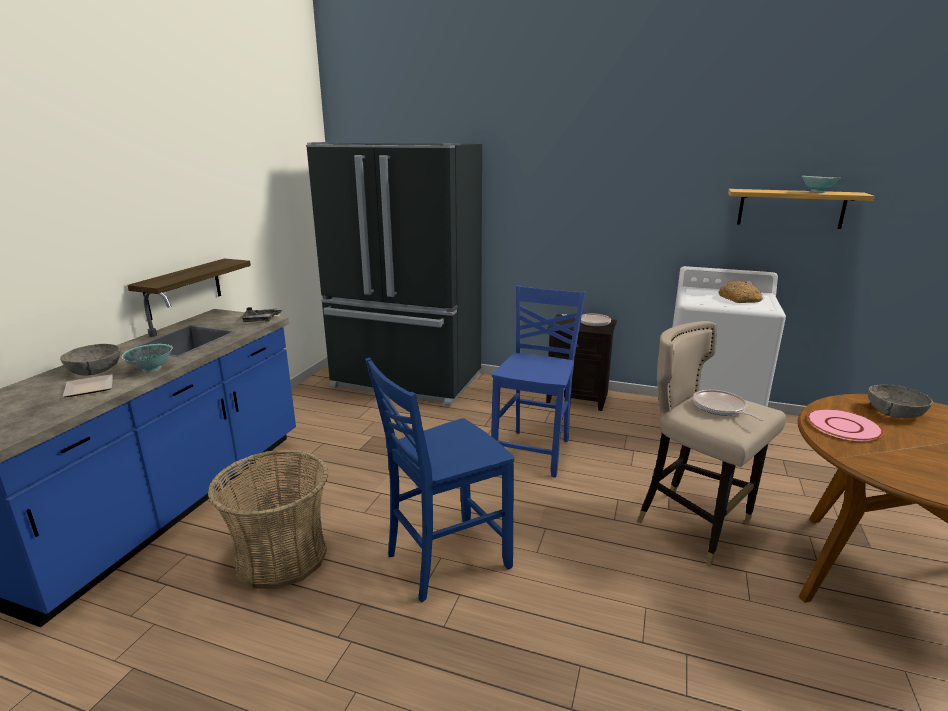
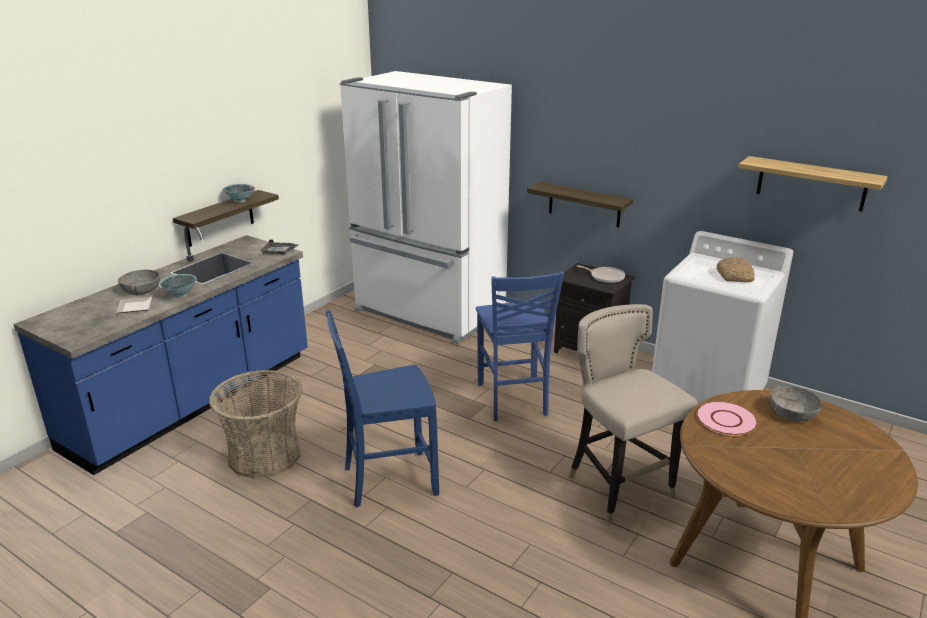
camera: 15 degrees right, 5 degrees up
(406, 382) = (428, 313): black fridge -> white fridge
(534, 452) = (513, 400): blue chair -> blue chair turned 135 degrees clockwise
(561, 256) = (584, 204): none -> shelf
(720, 408) = (634, 387): frying pan -> none
(817, 192) = (830, 173): bowl -> bowl (240, 201)

